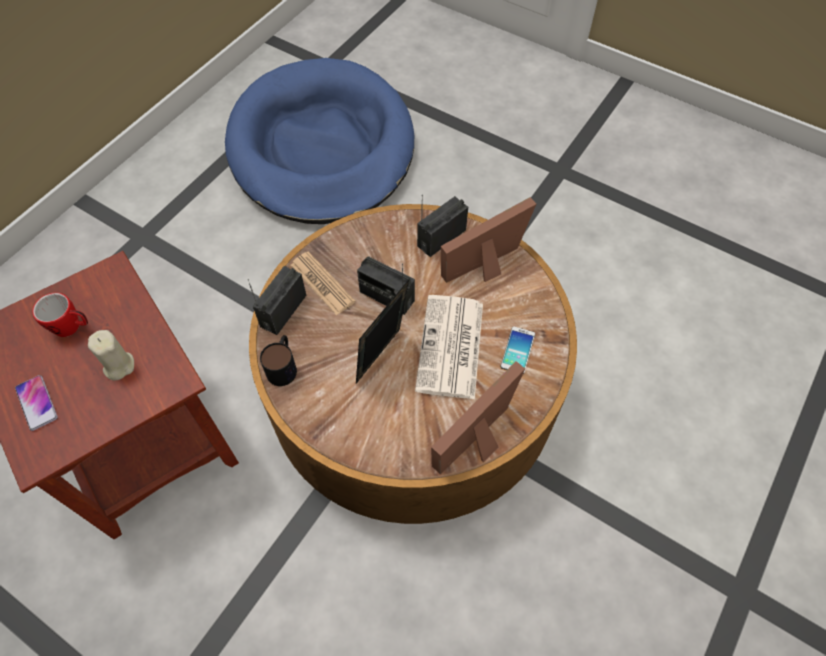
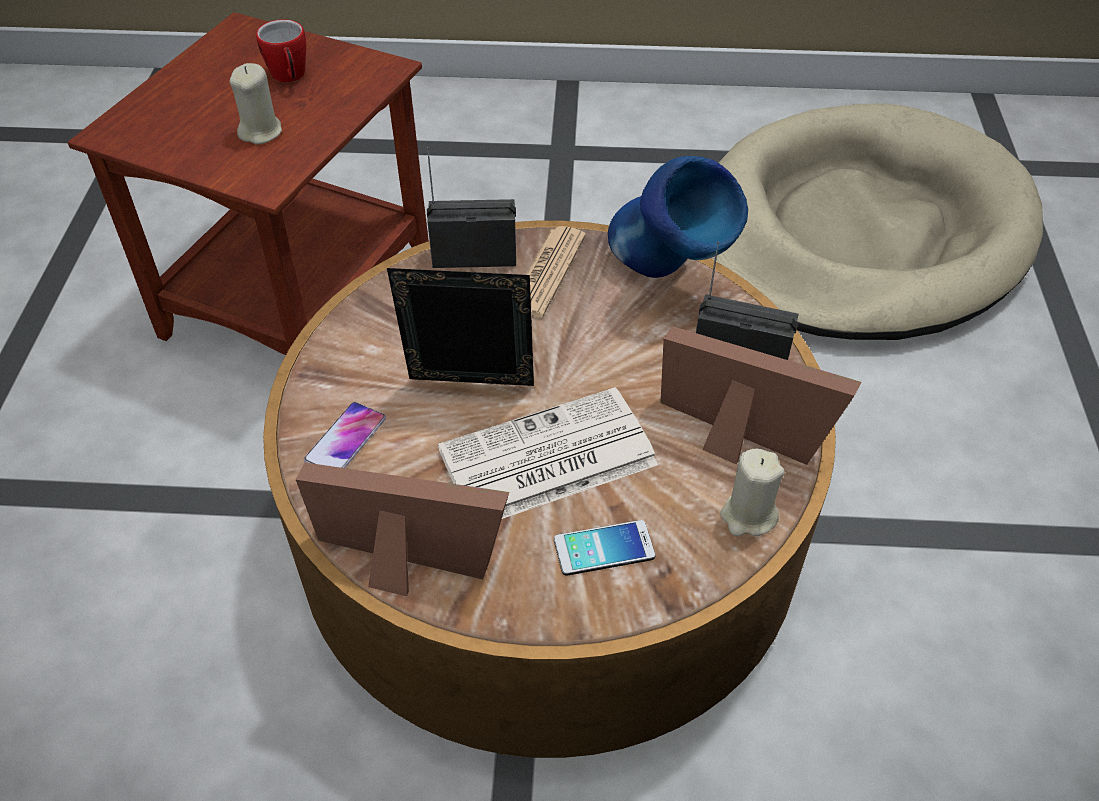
camera: 60 degrees right, 10 degrees down
(37, 403) = (178, 101): phone -> phone (346, 440)
(283, 365) = (390, 295): mug -> none
(322, 147) = (860, 232): blue dog bed -> beige dog bed
(367, 236) = (667, 280): none -> blue vase
(386, 296) = (579, 347): radio -> none
(532, 286) = (748, 516): none -> beige candle

